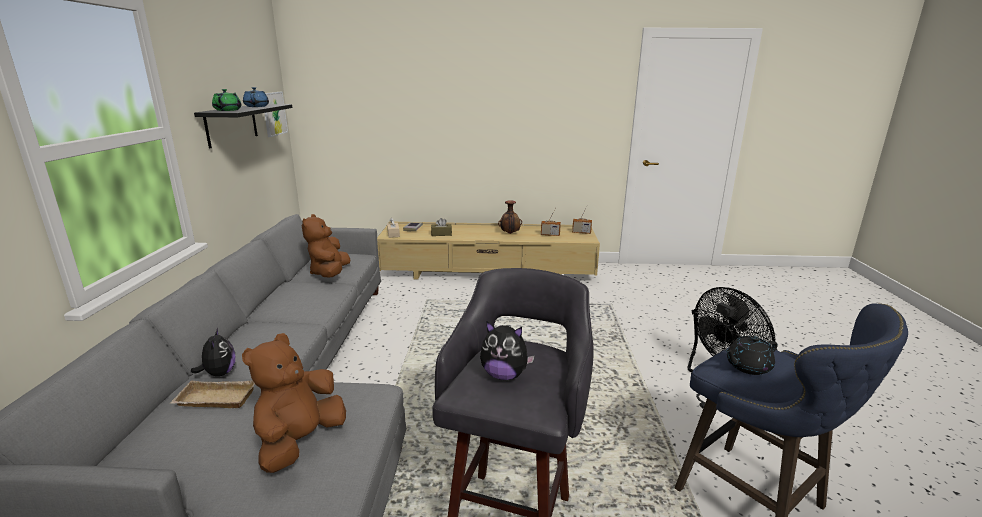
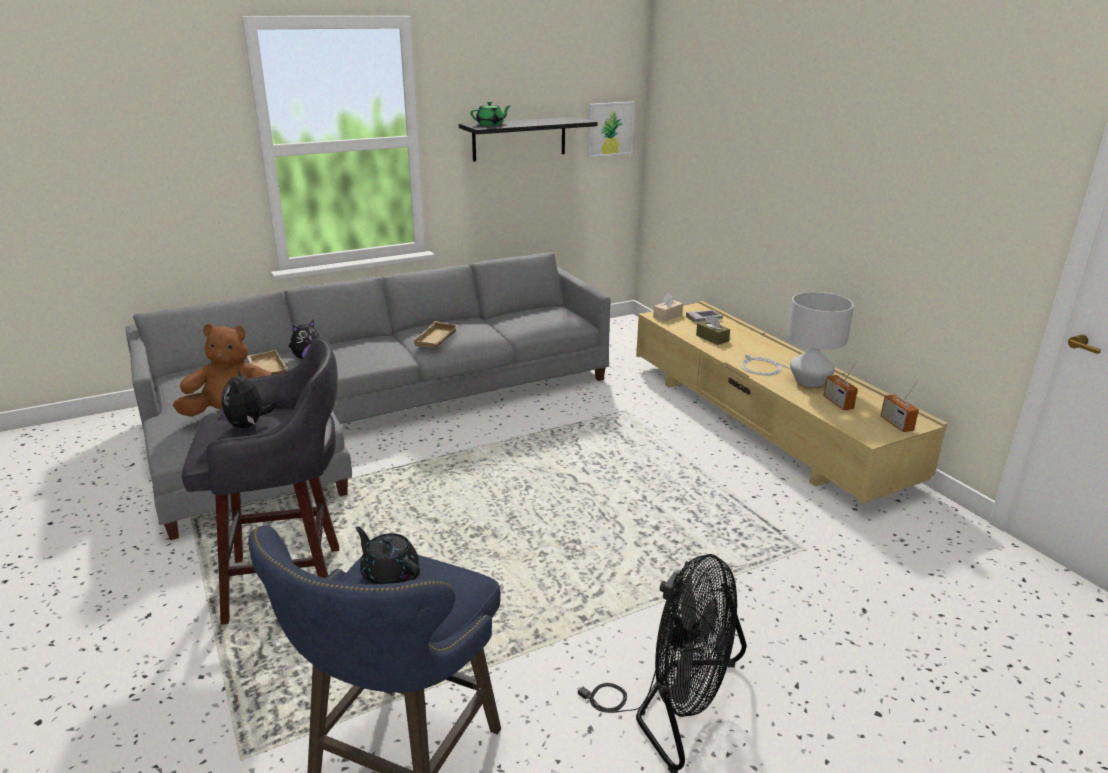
camera: 60 degrees right, 5 degrees up
(257, 106) = (543, 121): blue teapot -> none
(302, 303) = (437, 339): none -> beige tray
(330, 273) = (516, 326): brown plush toy -> none
(510, 233) = (790, 375): vase -> grey table lamp

